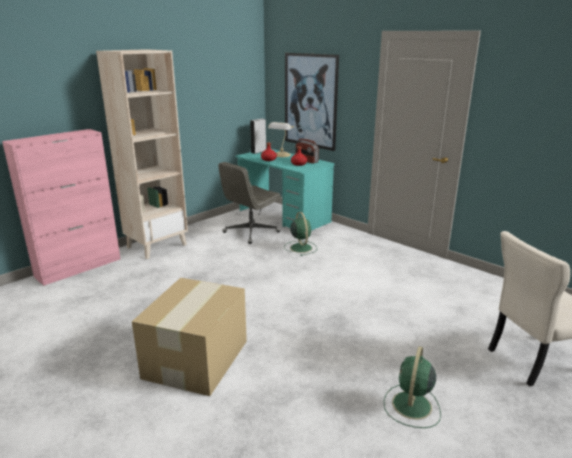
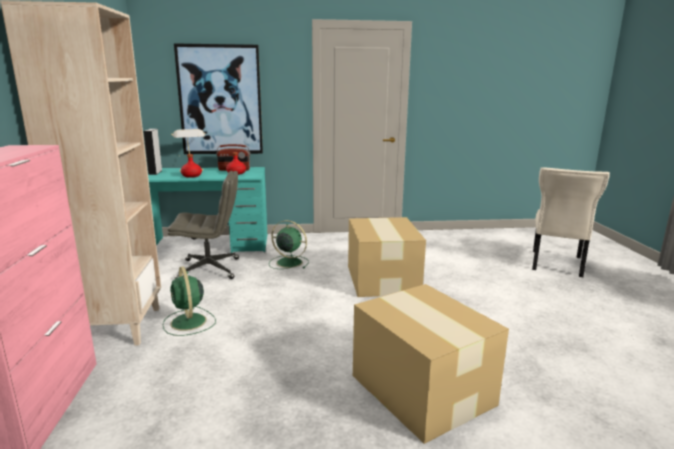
camera: 50 degrees left, 5 degrees down
(251, 232) = (210, 269): grey office chair -> grey office chair turned 90 degrees counterclockwise
(333, 288) = (383, 279): none -> cardboard box
(411, 406) = (580, 320): green fan -> green fan (189, 322)

